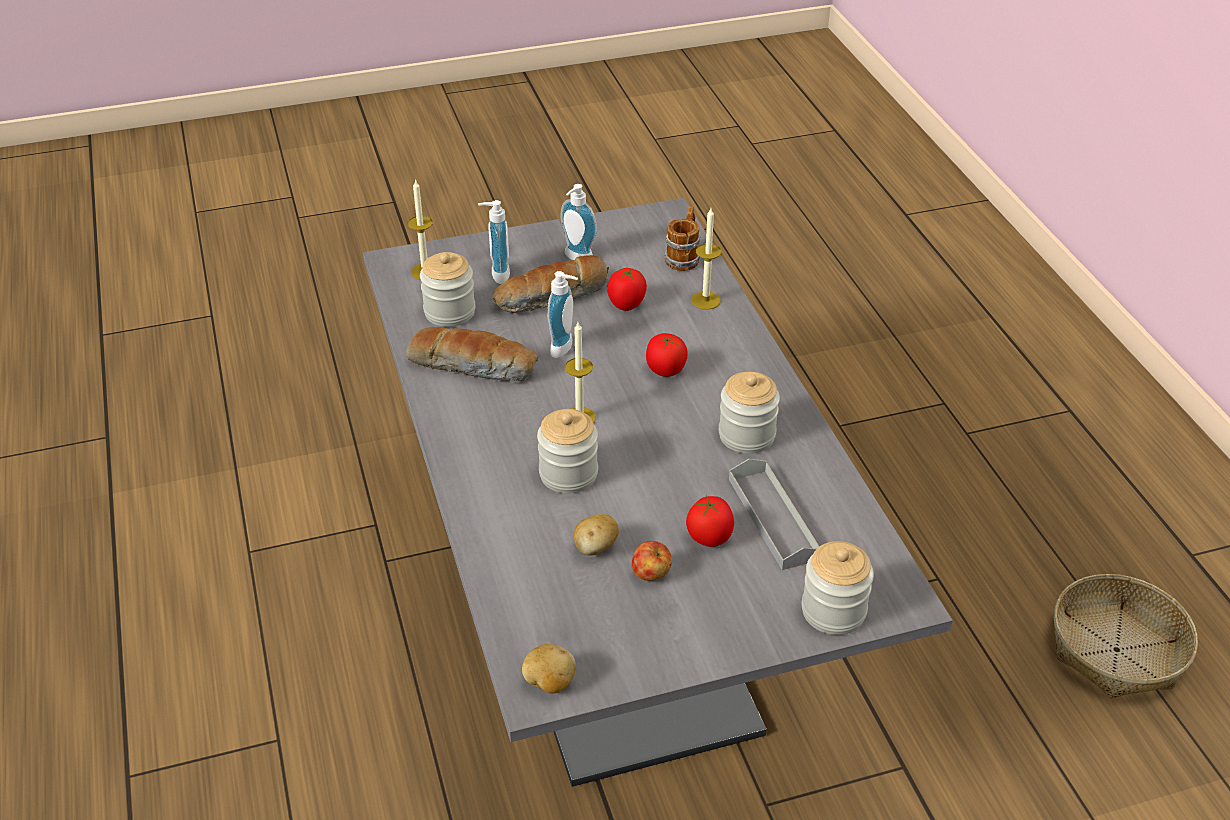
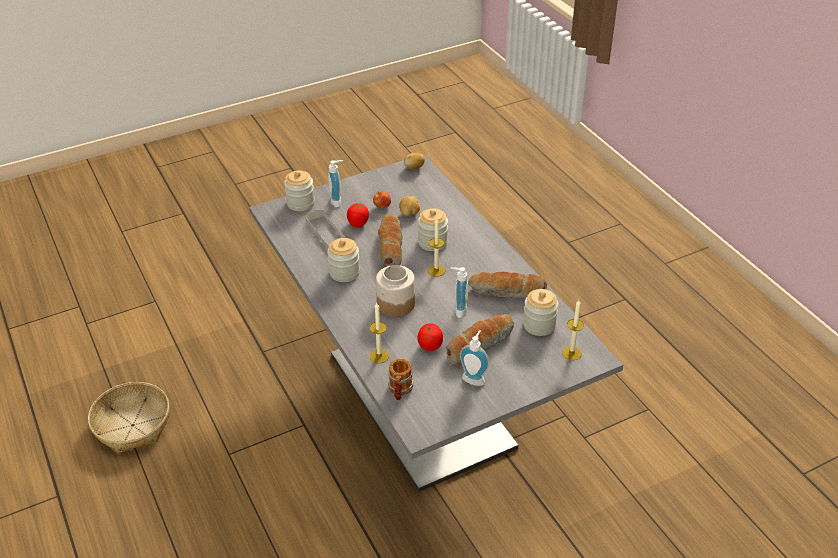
camera: 170 degrees right, 0 degrees up
(496, 274) = (523, 357): soap dispenser -> soap dispenser (338, 201)
(653, 475) = (390, 247): none -> bread
(665, 370) = (395, 304): tomato -> jar

